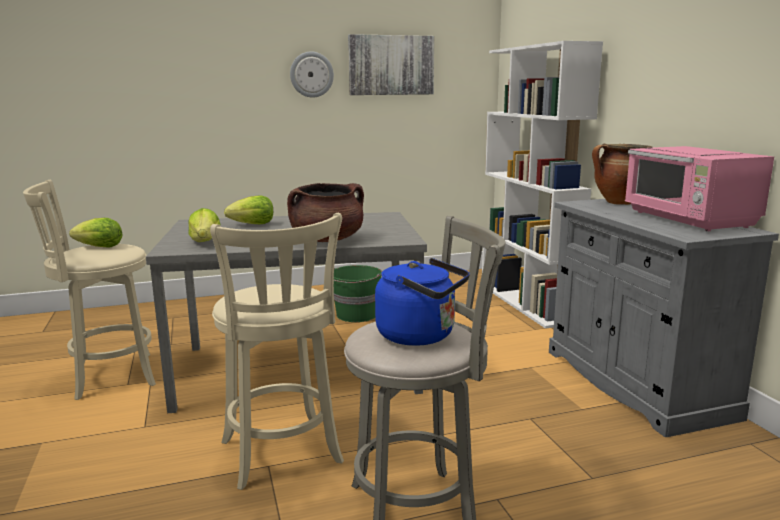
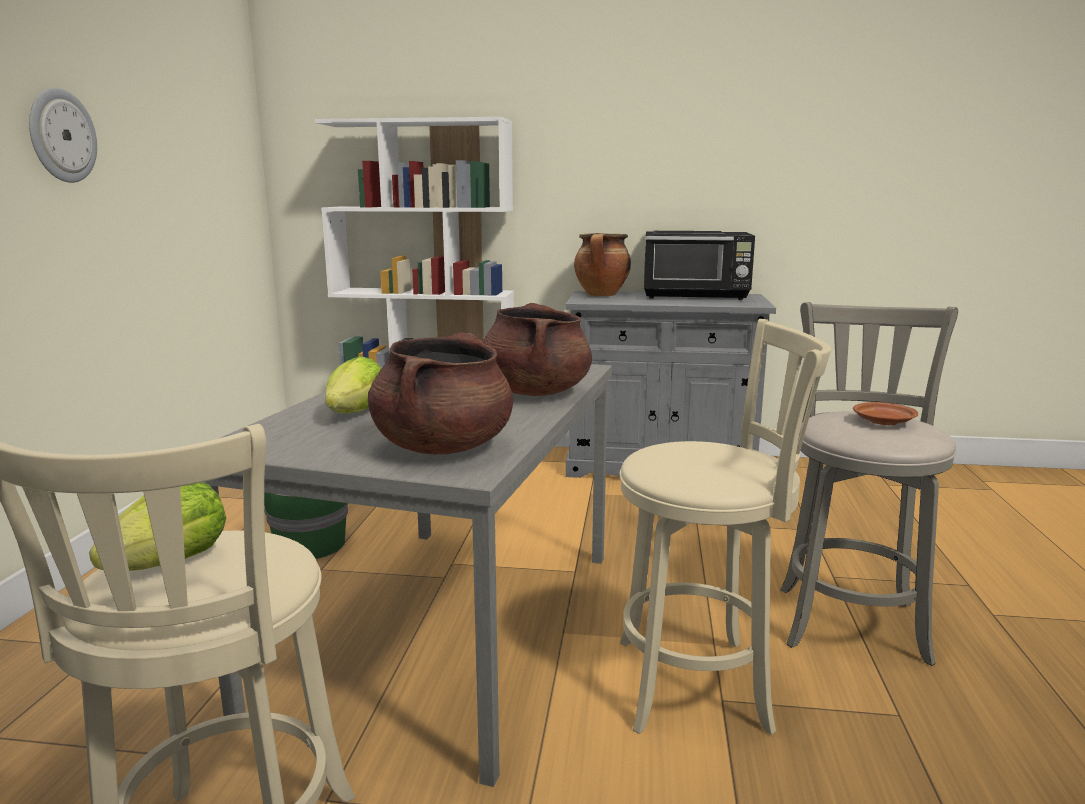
camera: 65 degrees left, 0 degrees up
(205, 242) = (443, 447): lettuce -> brown cooking pot
(391, 65) = (162, 129): picture -> none
(421, 336) = (884, 422): blue kettle -> brown plate
(689, 220) = (696, 296): pink microwave -> black microwave

